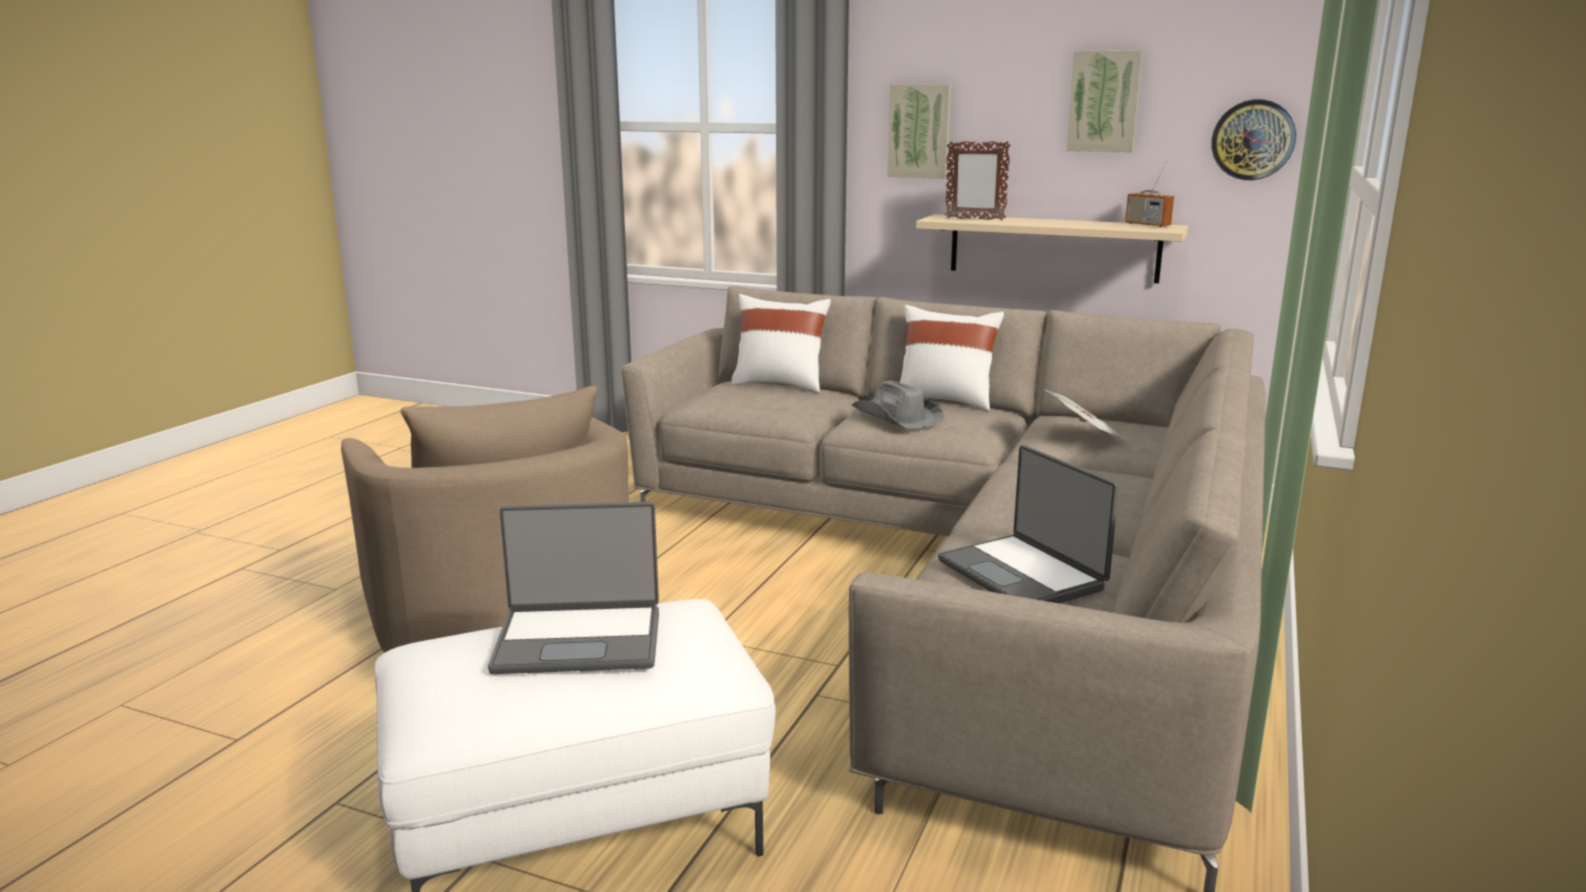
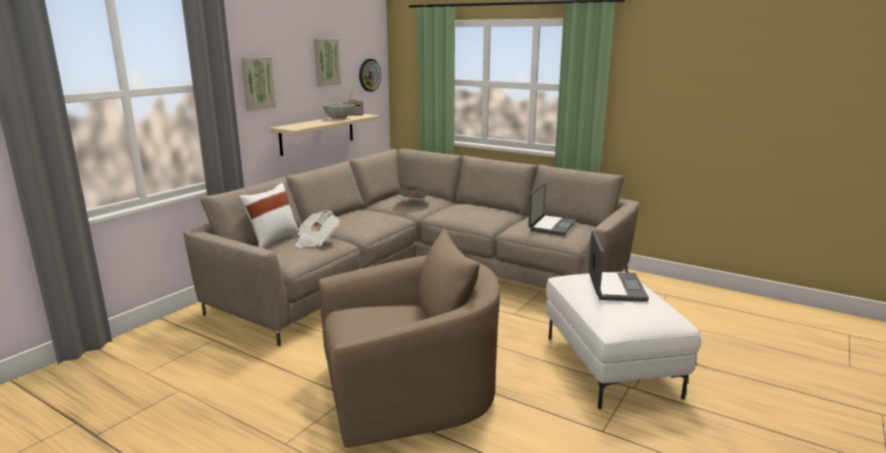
camera: 80 degrees left, 0 degrees up
(786, 403) = (316, 241): none -> newspaper
(896, 417) = (362, 224): grey hat -> none
(945, 400) = (339, 215): white pillow -> none
(974, 219) = (303, 125): picture frame -> none
(1023, 574) = (551, 226): laptop -> laptop turned 45 degrees counterclockwise
(1085, 223) = (339, 118): none -> white bowl

